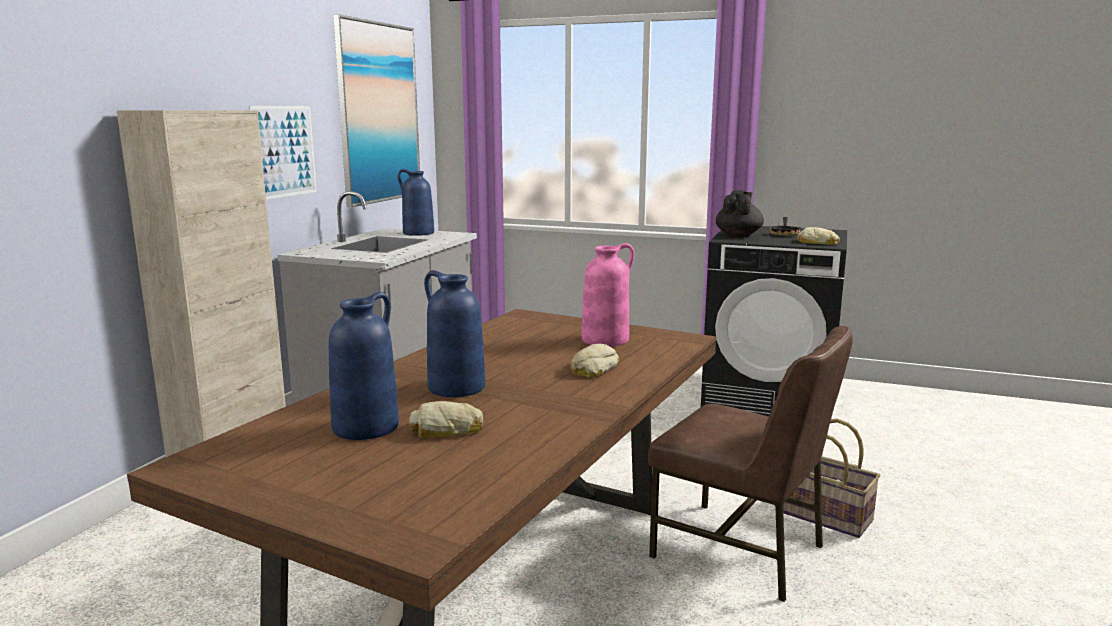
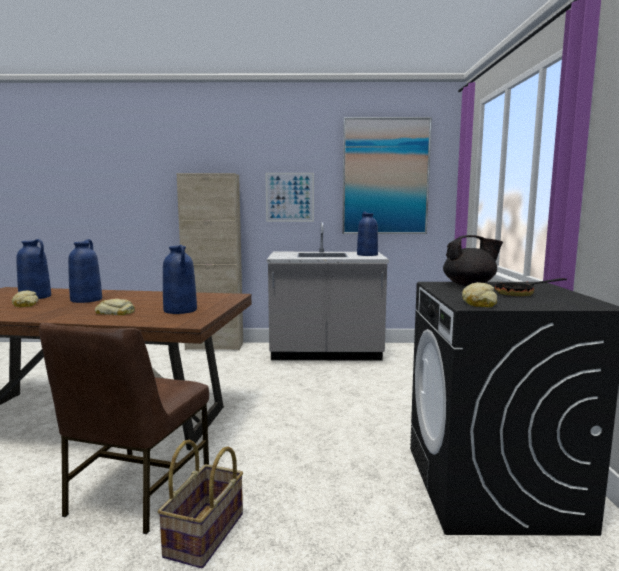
camera: 70 degrees right, 5 degrees down
(606, 339) = (181, 310): pink vase -> blue vase

